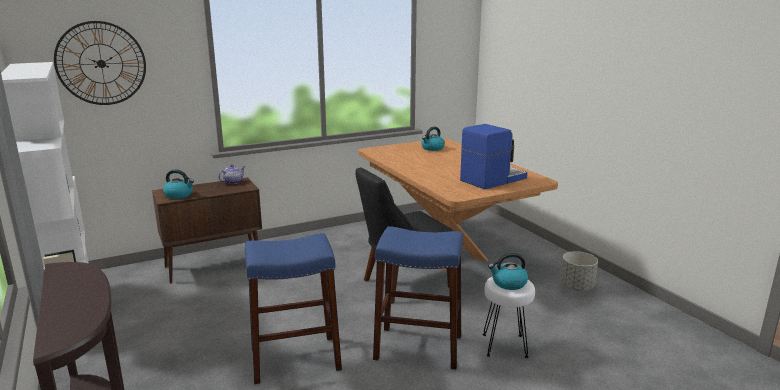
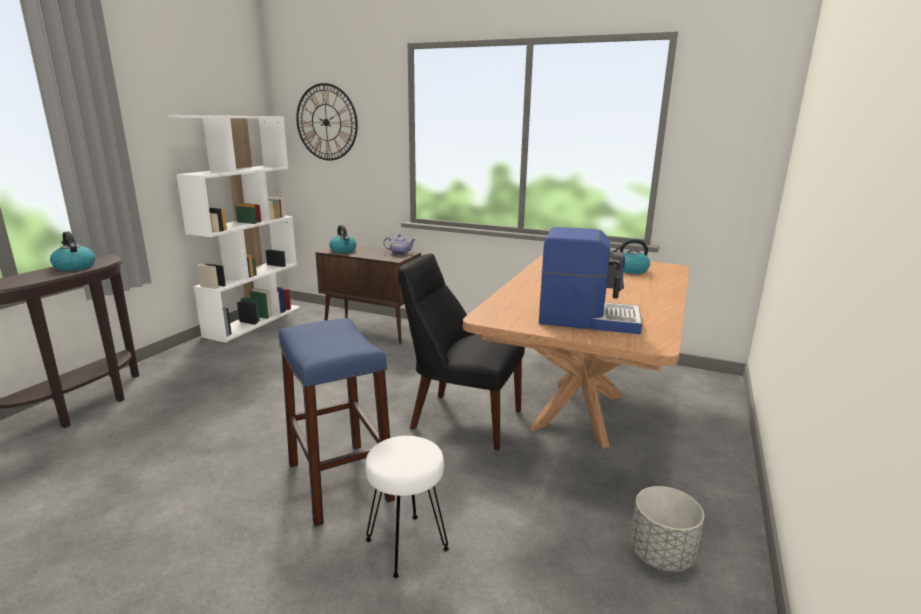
camera: 50 degrees right, 0 degrees up
(295, 359) = (257, 424): blue stool -> none
(508, 283) = (401, 453): kettle -> kettle (74, 266)

